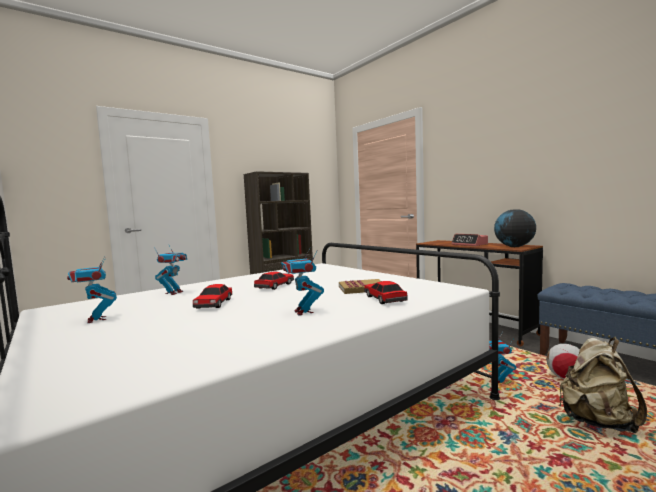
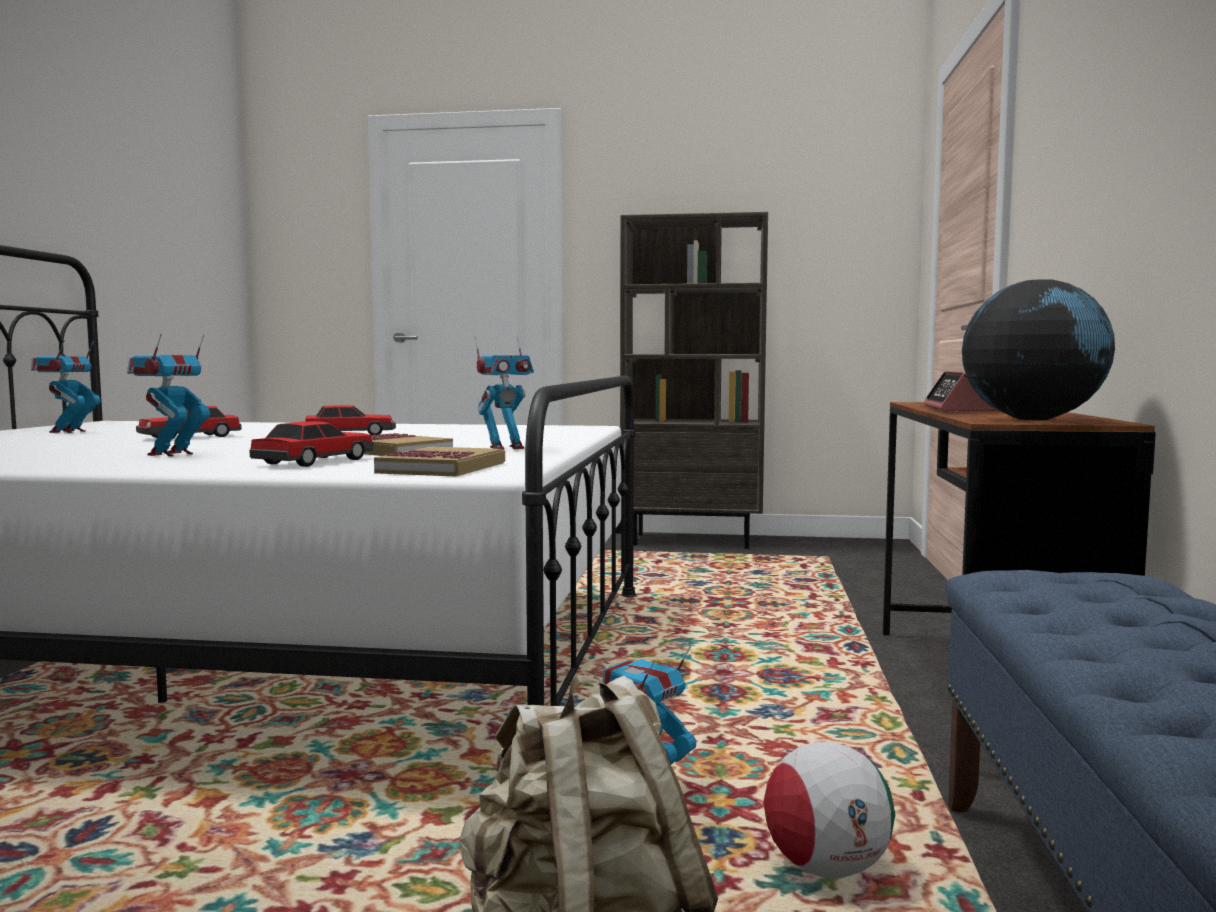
camera: 45 degrees right, 0 degrees up
(173, 293) = (244, 426): toy robot -> toy robot (505, 448)
(436, 290) = (442, 468): none -> book

